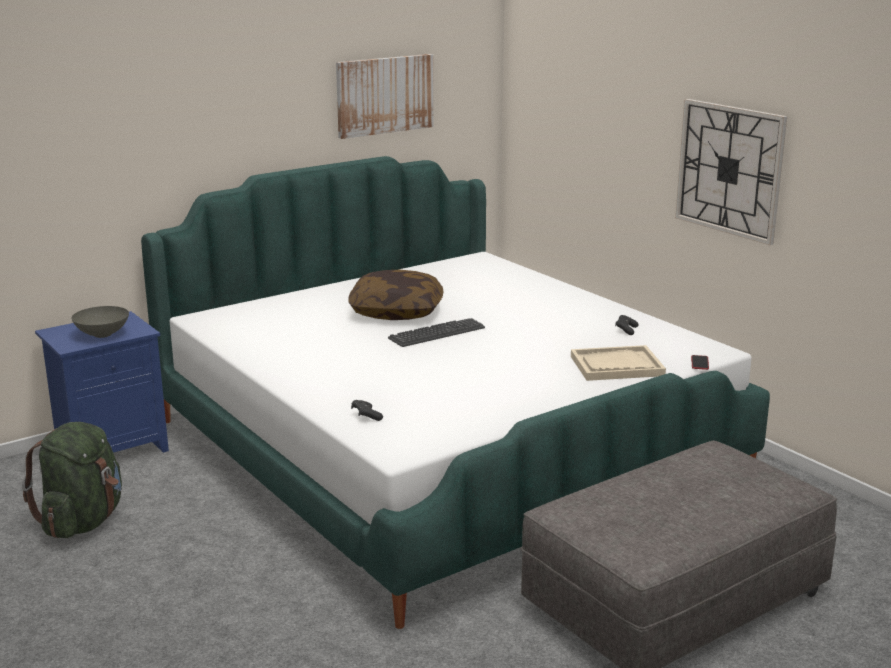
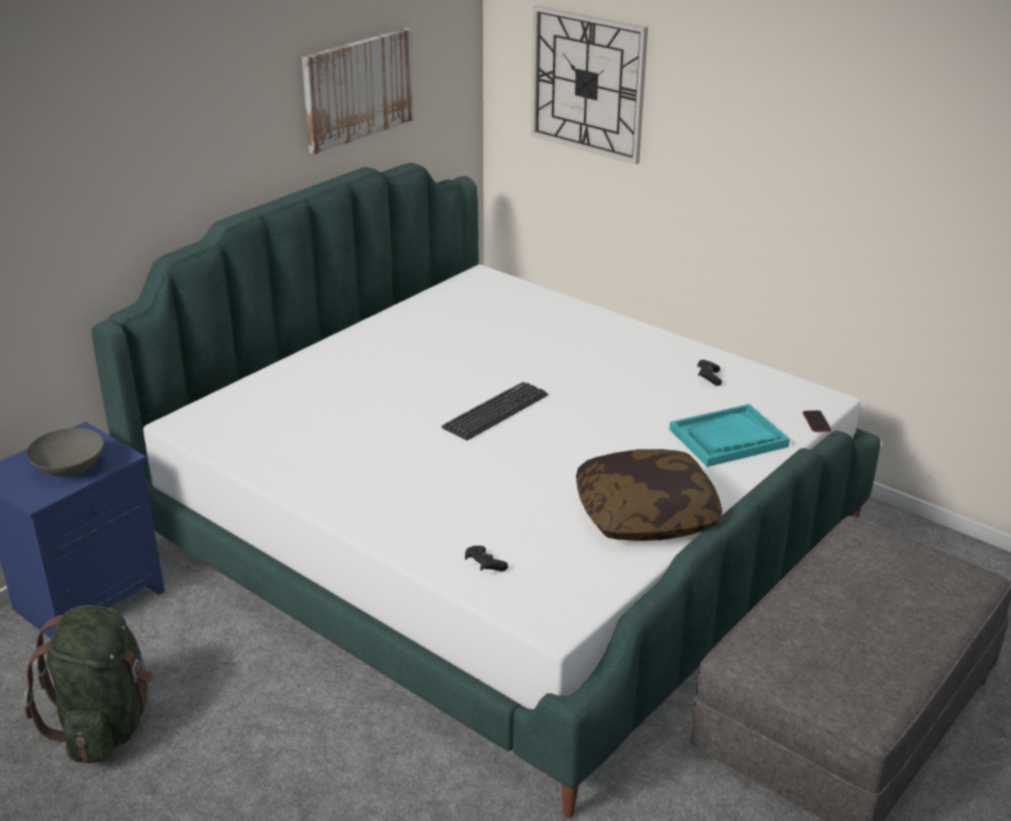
camera: 15 degrees left, 10 degrees up
(396, 311) = (428, 380): pillow -> pillow (646, 515)
(616, 366) = (728, 438): beige tray -> turquoise tray
(729, 169) = (814, 177): wall clock -> wall clock (588, 83)

